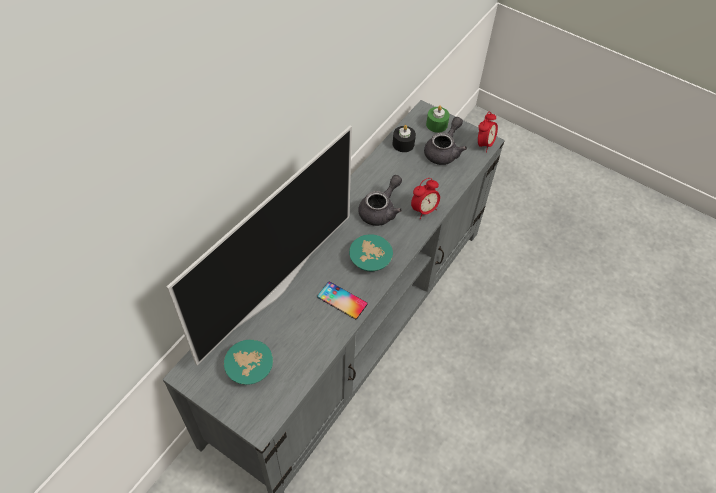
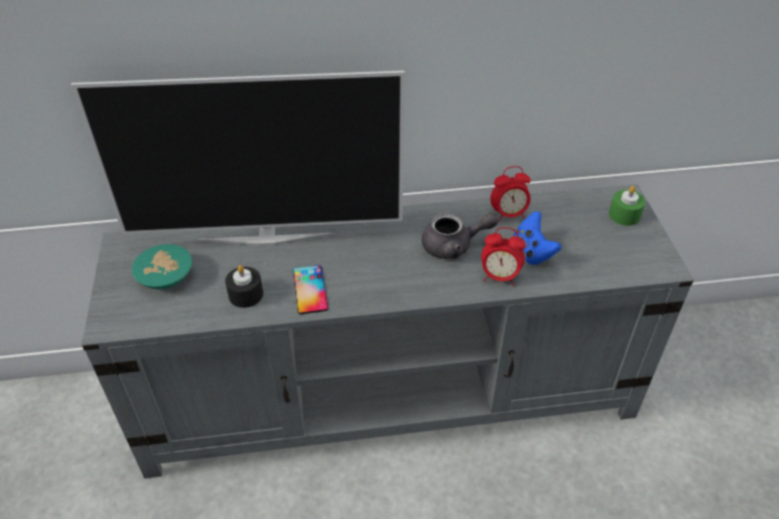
camera: 50 degrees right, 10 degrees down
(369, 258) = (385, 276): turquoise bowl -> none
(403, 144) = (560, 208): black candle -> black candle (246, 294)
(421, 181) = (533, 251): none -> blue game controller
(444, 151) = (599, 242): grey teapot -> none
(484, 144) = (660, 267): alarm clock -> alarm clock (508, 215)

